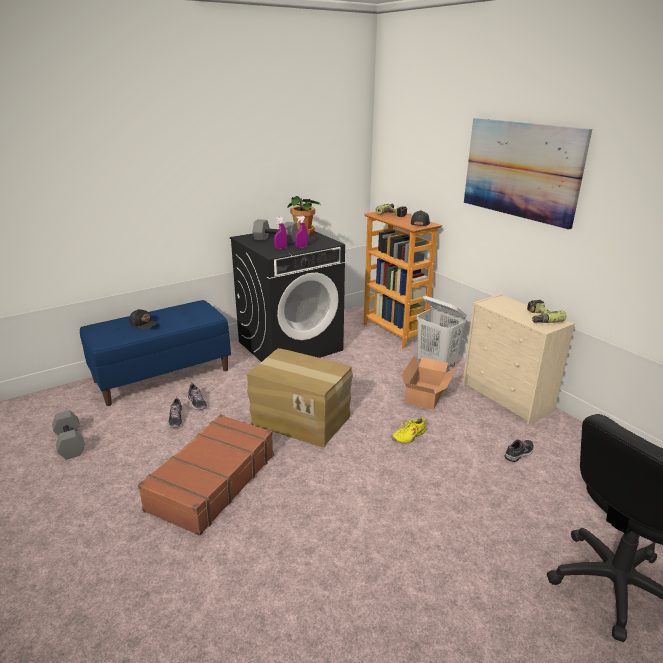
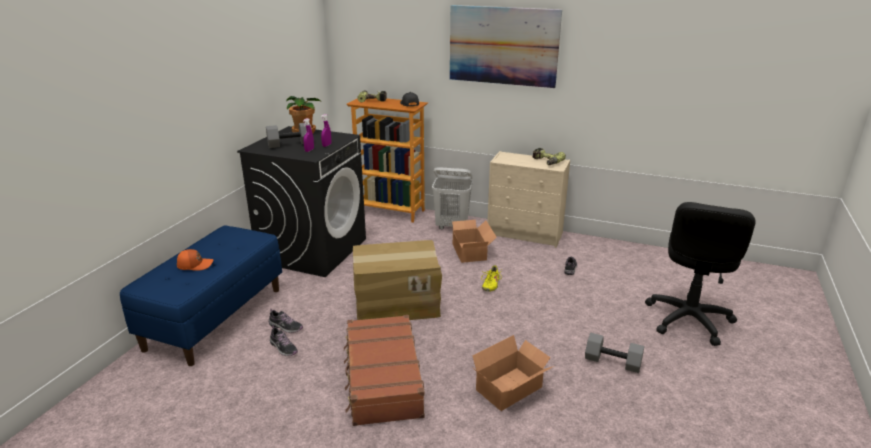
camera: 35 degrees left, 0 degrees up
(71, 443) = (199, 412): grey dumbbell -> grey dumbbell (613, 361)
(144, 324) = (195, 265): black cap -> orange cap
(305, 553) = (511, 389): none -> cardboard box

